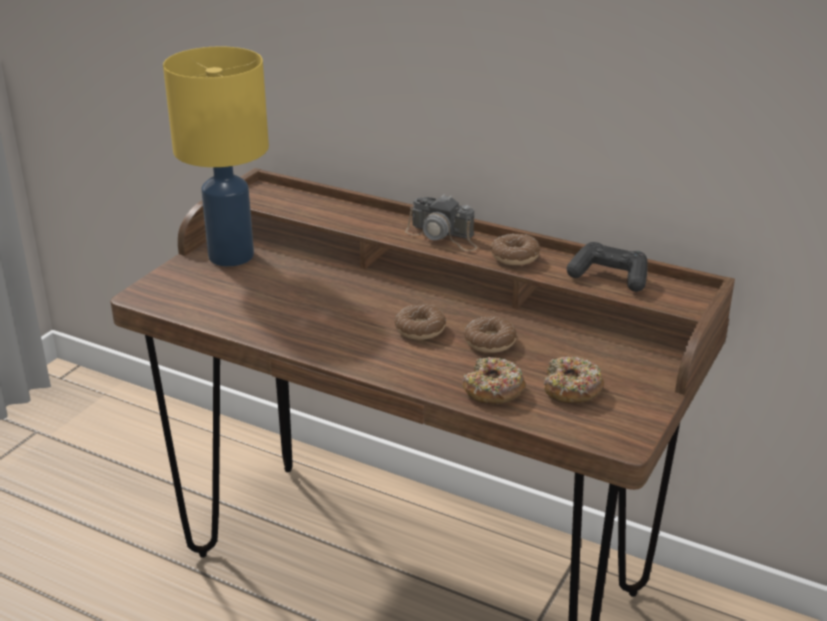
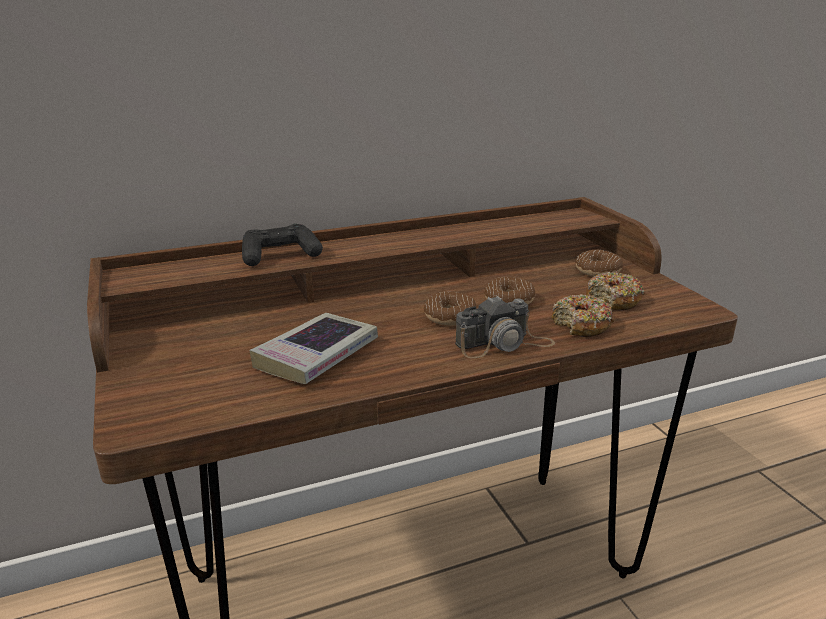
camera: 50 degrees left, 5 degrees down
(231, 255) = (165, 346): yellow table lamp -> none
(289, 308) = (317, 355): none -> book
(443, 236) = (370, 242): camera -> camera (504, 344)
(515, 257) = (447, 234): donut -> donut (598, 271)
(609, 277) = (524, 222): black game controller -> black game controller (280, 255)

